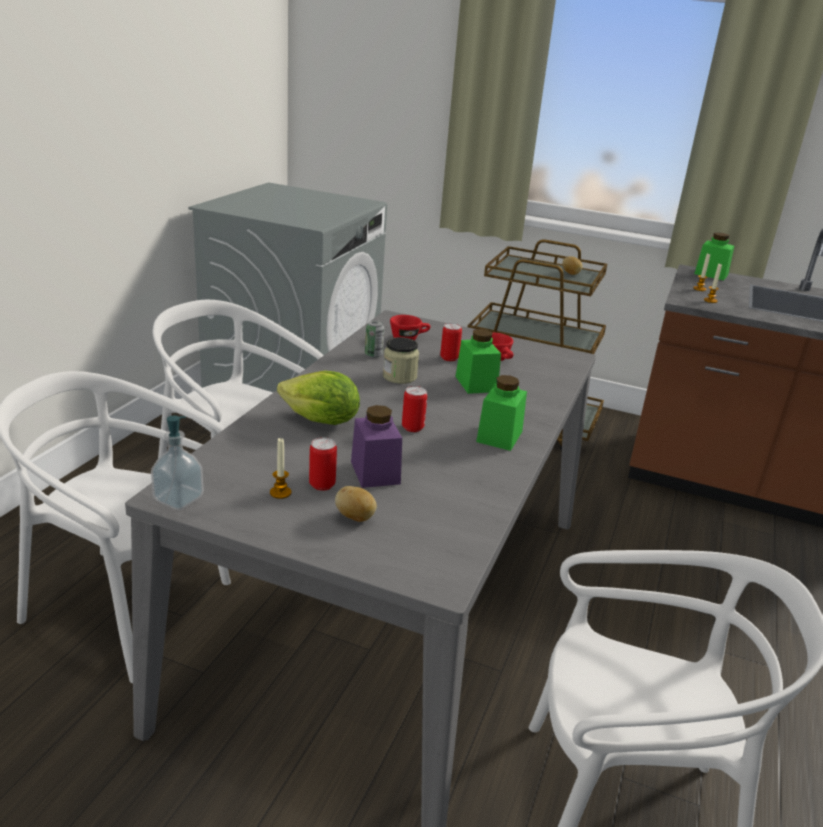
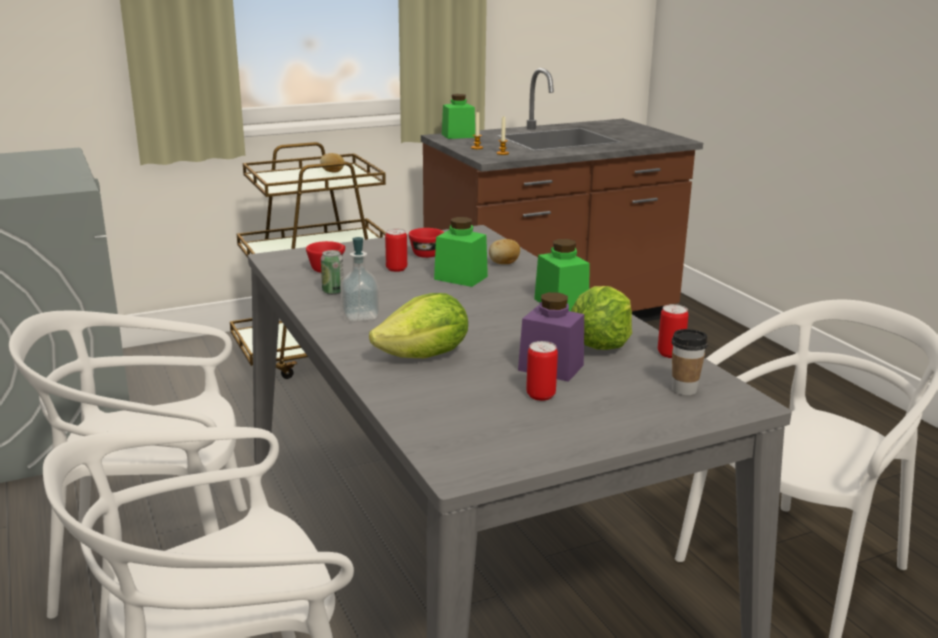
camera: 45 degrees left, 5 degrees down
(178, 499) = (475, 468): soap dispenser -> soap dispenser (360, 316)
(280, 493) = (529, 417): candle -> none
(355, 517) = (613, 401): potato -> potato (504, 264)
(399, 376) = (396, 298): jar -> none
(412, 427) = (497, 327): can -> can (670, 353)
(422, 543) = (684, 390): none -> cup
(451, 478) = (601, 344): none -> lettuce

